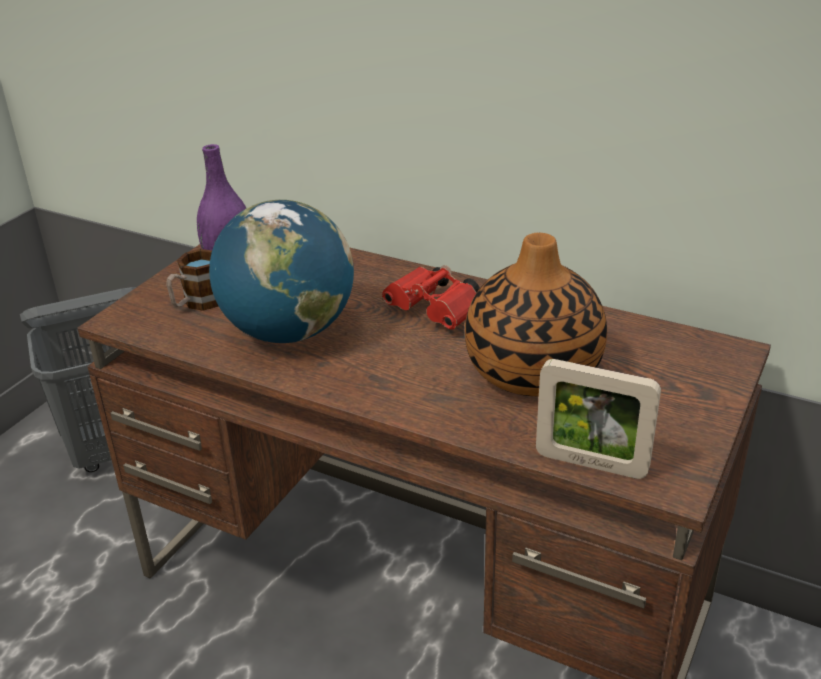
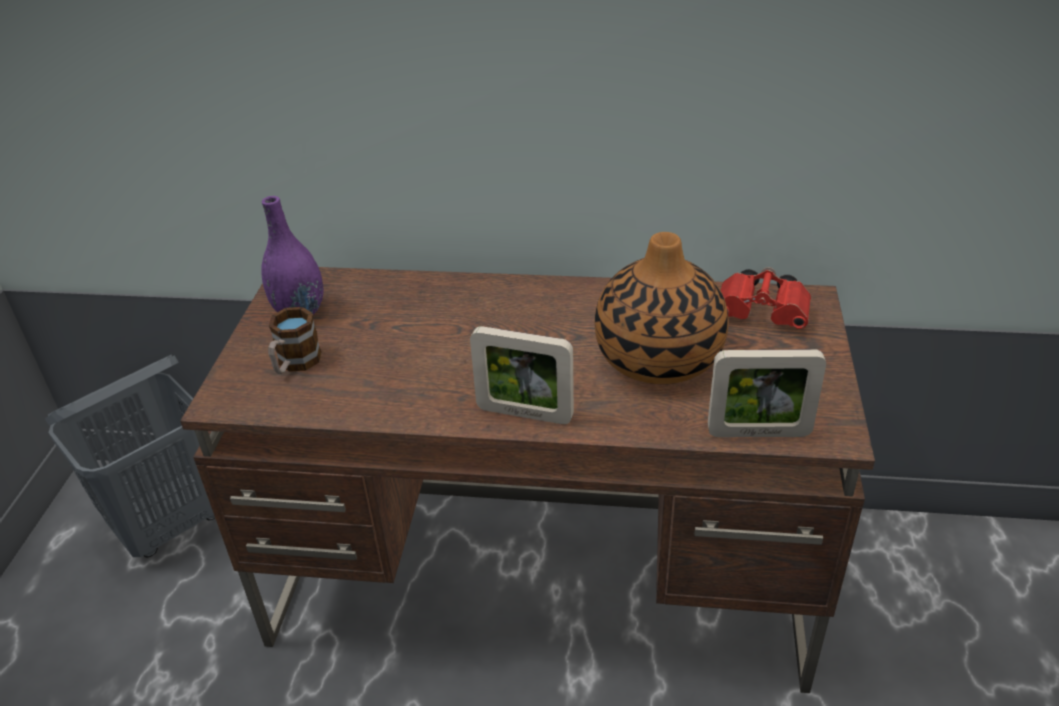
camera: 20 degrees left, 5 degrees up
(288, 332) = (408, 373): globe -> none
(369, 390) = (524, 413): none -> picture frame
(437, 312) = (538, 320): red binoculars -> red binoculars (764, 314)

